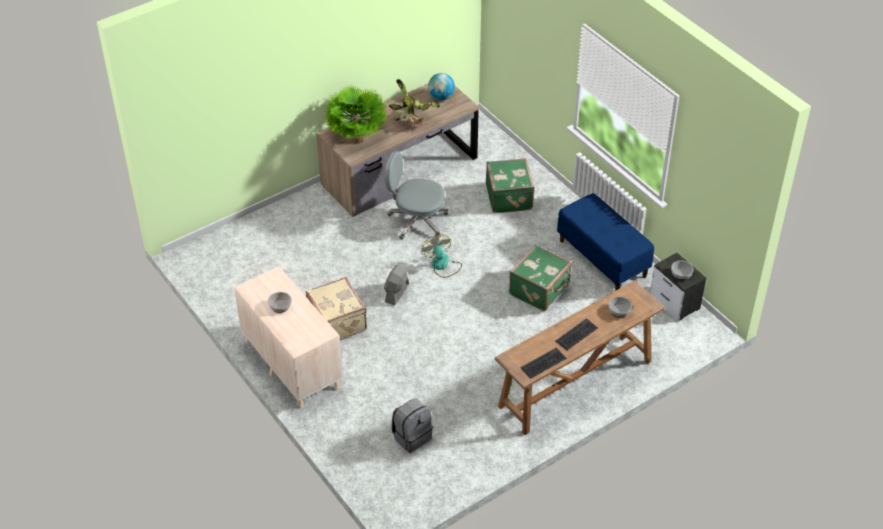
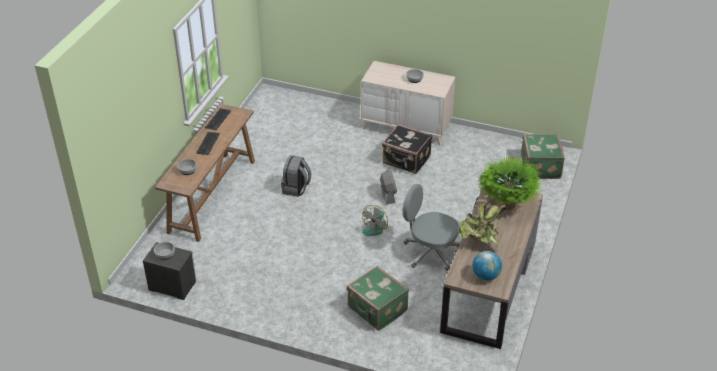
camera: 145 degrees right, 5 degrees down
(338, 321) = (406, 160): beige suitcase -> black suitcase
(411, 436) = (294, 125): grey backpack -> grey backpack (296, 188)
(416, 220) = (430, 251): grey office chair -> grey office chair turned 135 degrees counterclockwise
(442, 265) = (375, 228): fan -> fan turned 90 degrees clockwise
(540, 290) = (286, 245): green suitcase -> green suitcase (539, 167)
(603, 258) = (255, 294): blue bench -> none

